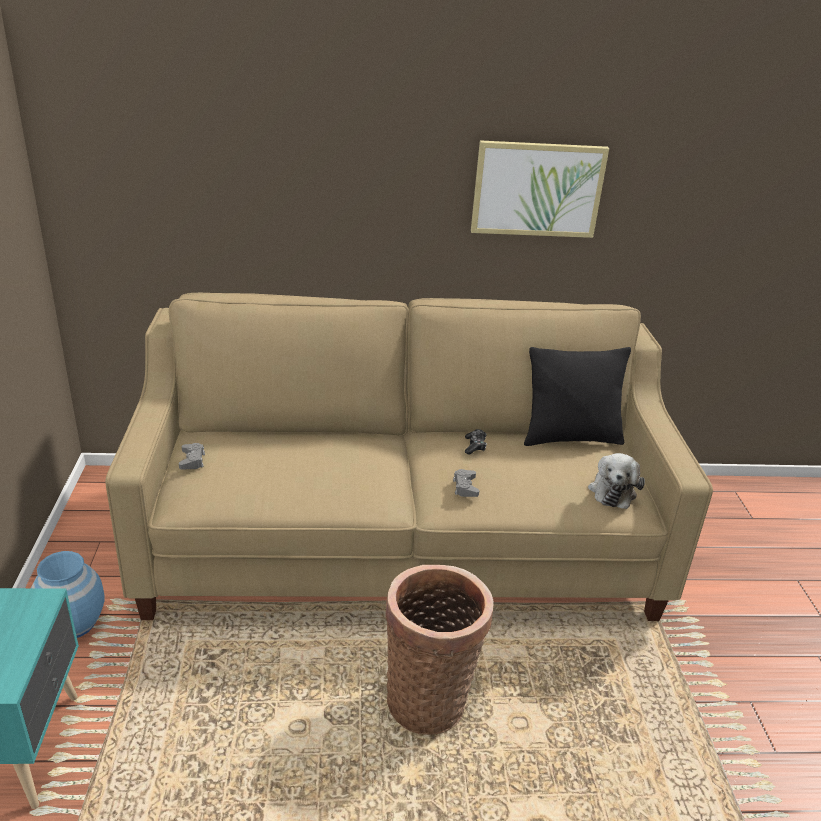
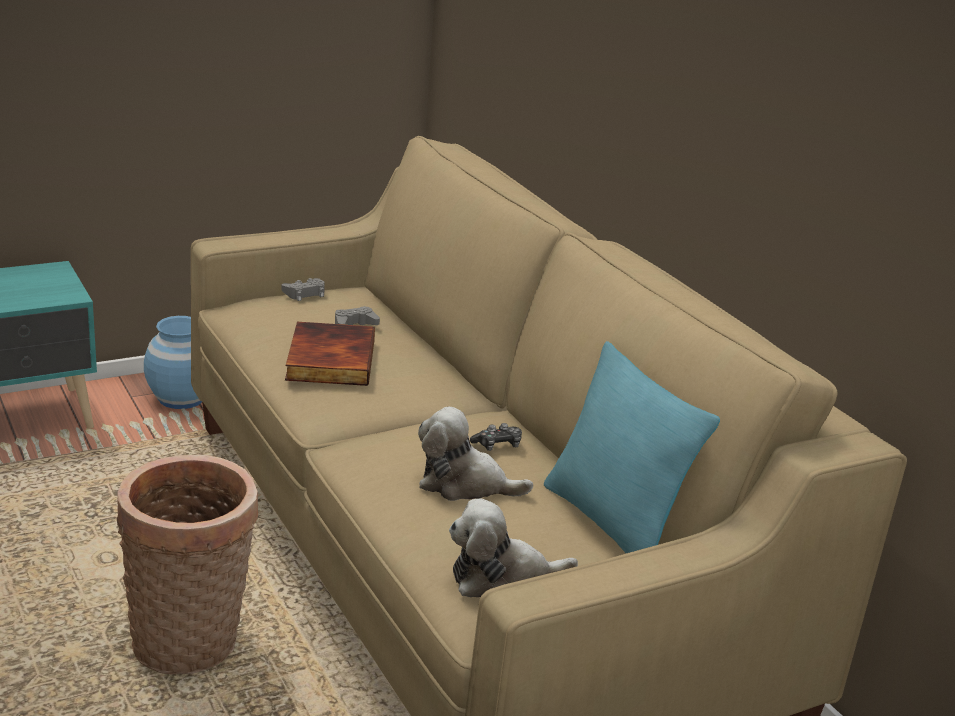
camera: 65 degrees right, 5 degrees down
(319, 478) = (328, 359): none -> book
(465, 487) = (393, 452): grey game controller -> grey game controller (354, 324)
(516, 471) = (464, 484): none -> plush toy
(537, 189) = (806, 136): picture -> none
(570, 437) = (612, 523): black pillow -> turquoise pillow

